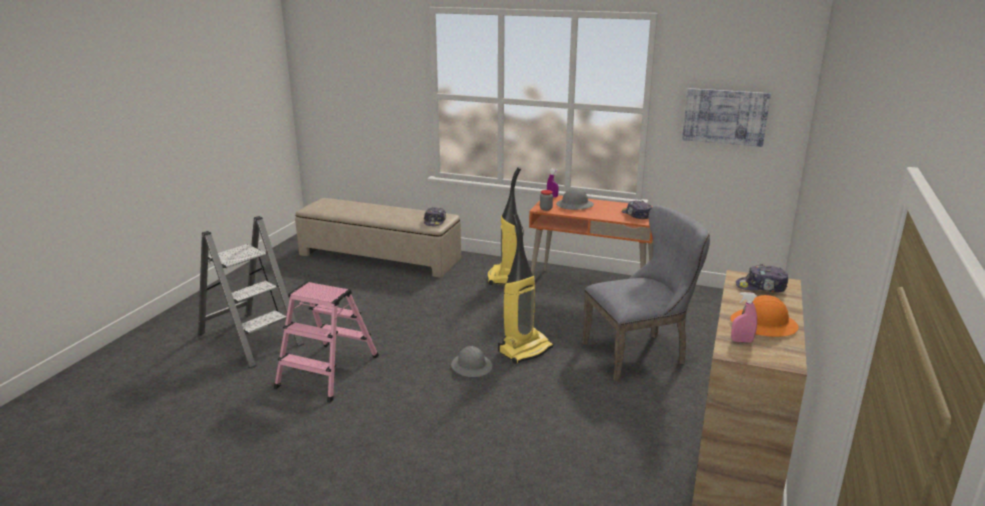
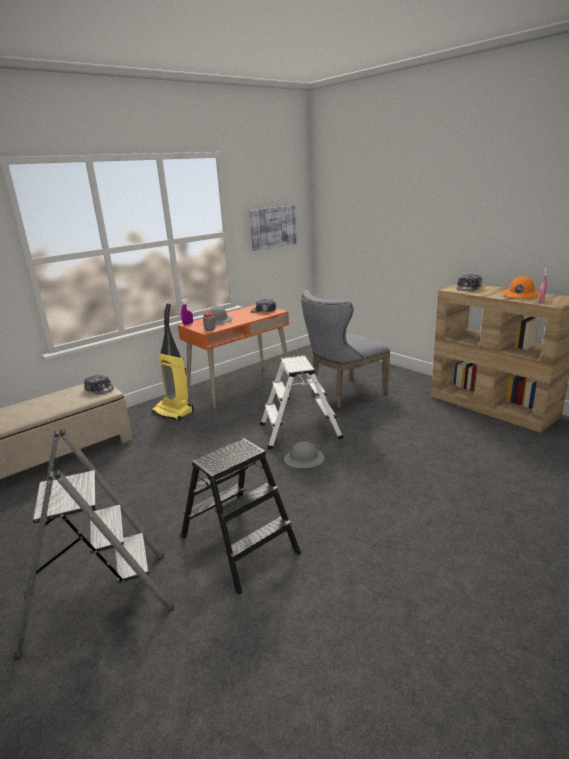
camera: 60 degrees left, 0 degrees up
(328, 371) = (238, 544): pink step ladder -> black step ladder
(525, 349) = (300, 431): vacuum cleaner -> white step ladder
(640, 353) = (343, 394): grey chair -> grey chair turned 135 degrees counterclockwise

